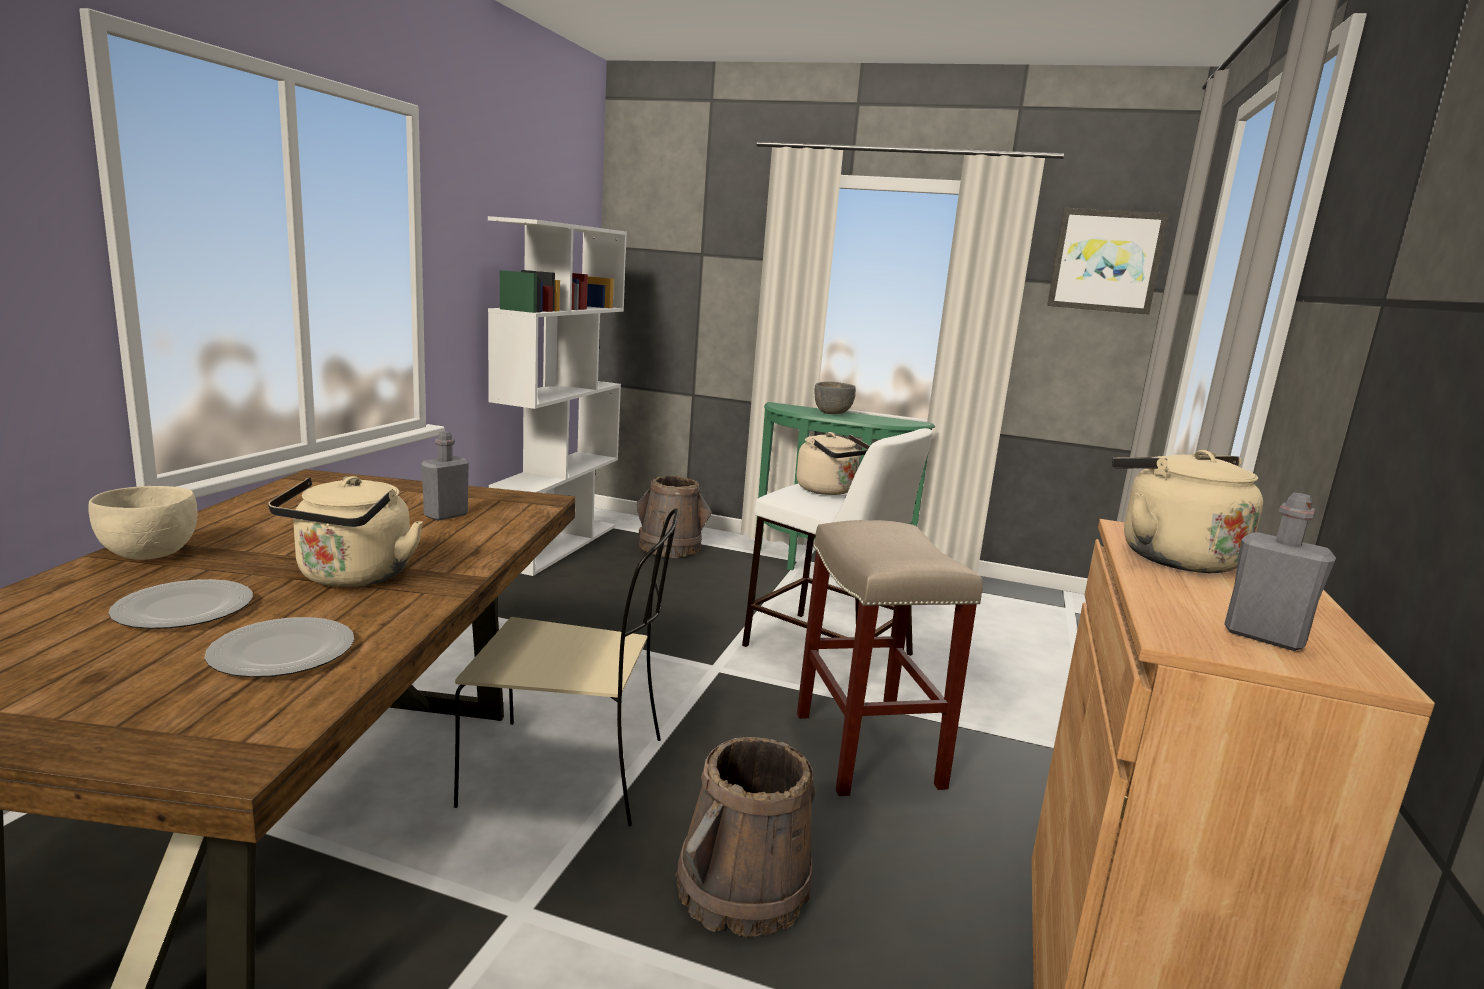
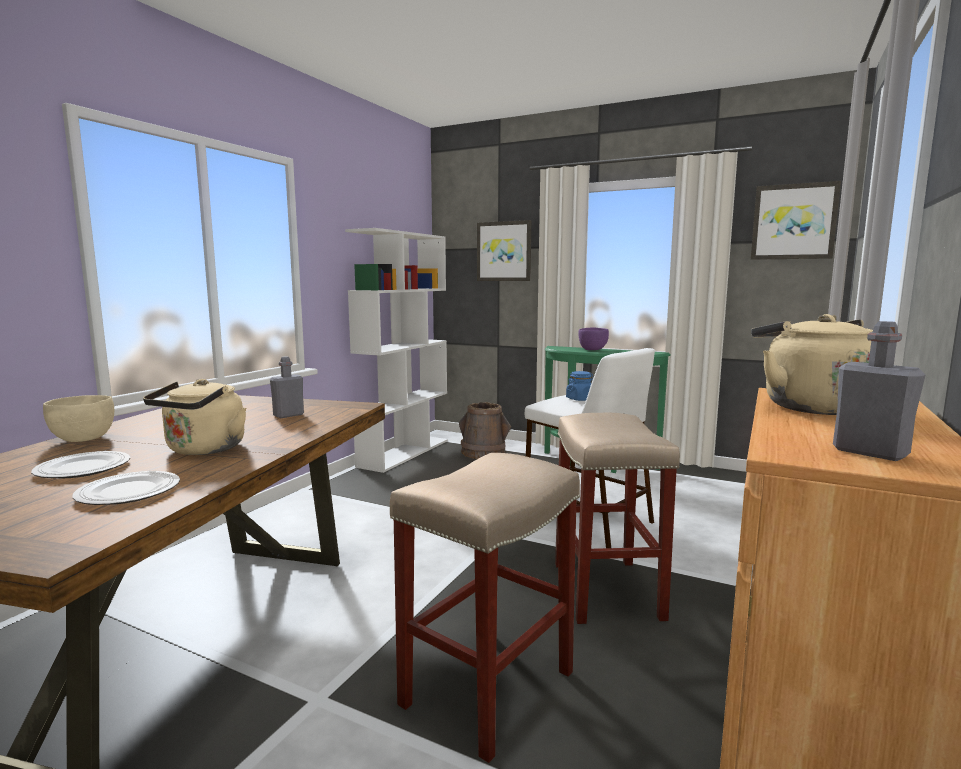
camera: 10 degrees right, 5 degrees down
(571, 772) = (378, 602): beige chair -> none
(710, 260) = (504, 251): none -> picture
(742, 888) = (488, 690): brown bucket -> beige stool
(829, 491) = (580, 399): beige kettle -> blue jar
(832, 413) = (593, 349): grey bowl -> purple bowl

